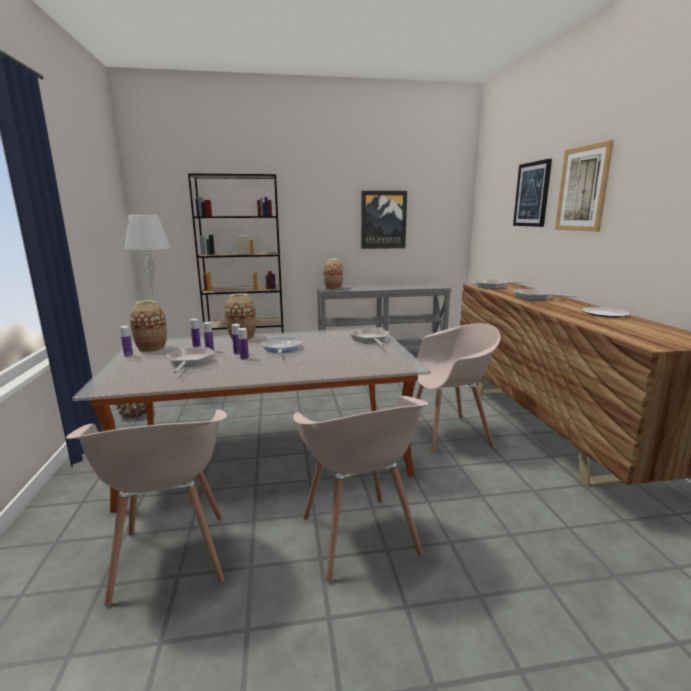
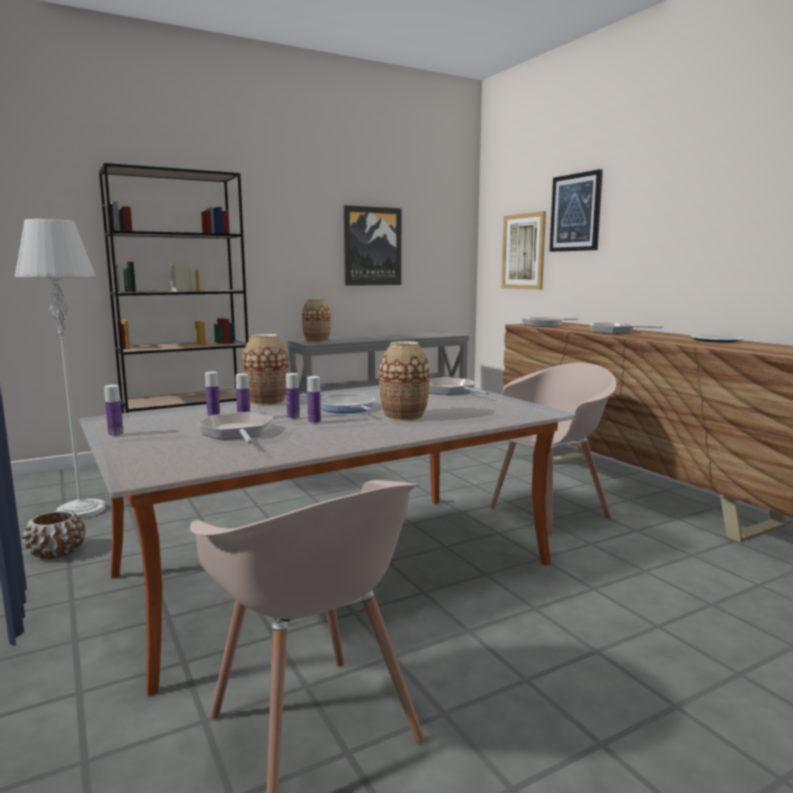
camera: 20 degrees left, 5 degrees down
(152, 348) = (141, 424): vase -> vase (404, 416)
(359, 537) = (551, 645): beige chair -> none
(582, 189) = (652, 203): picture -> picture (523, 251)

